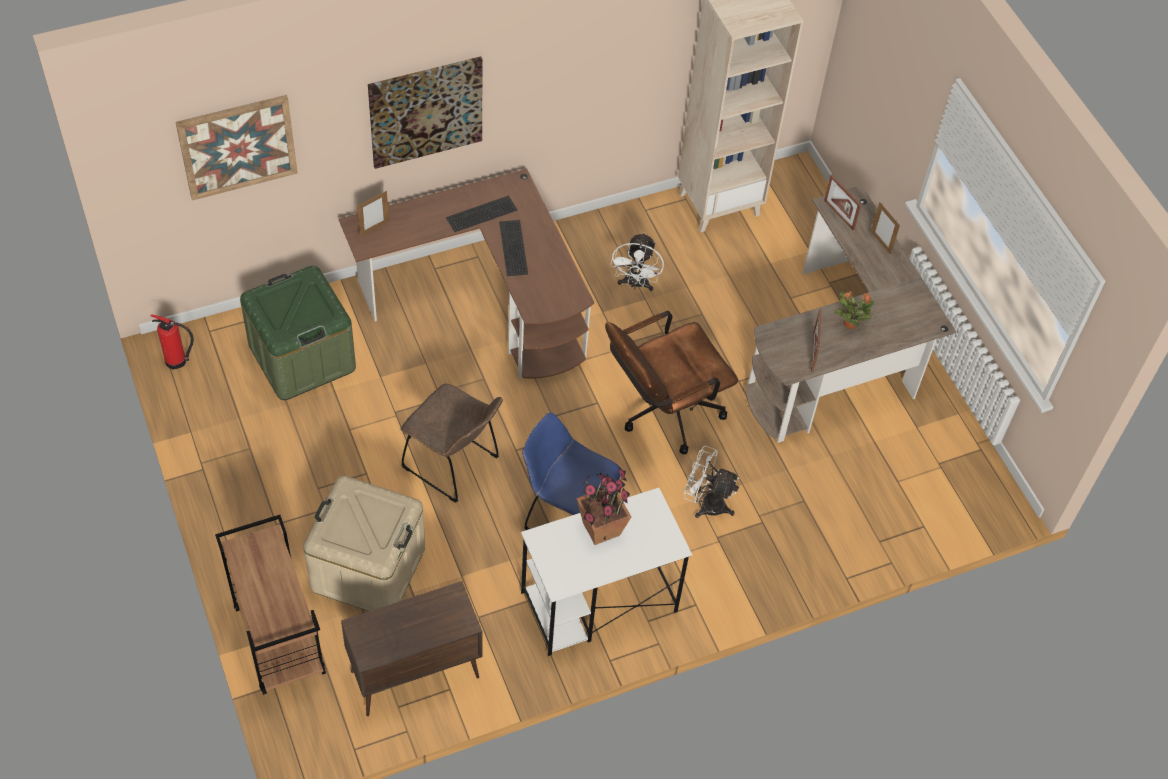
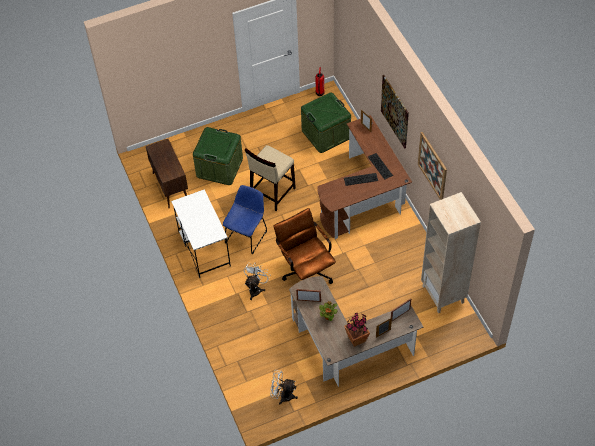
camera: 95 degrees right, 0 degrees up
(238, 147) = (357, 46): picture -> picture (432, 166)
(278, 639) = (187, 142): brown cart -> none
(368, 568) = (219, 167): beige storage box -> green storage box
(454, 465) = (272, 193): brown chair -> beige stool
(600, 528) = (206, 216): potted plant -> potted plant (356, 339)
(635, 284) = (383, 258): white fan -> white fan (283, 395)

